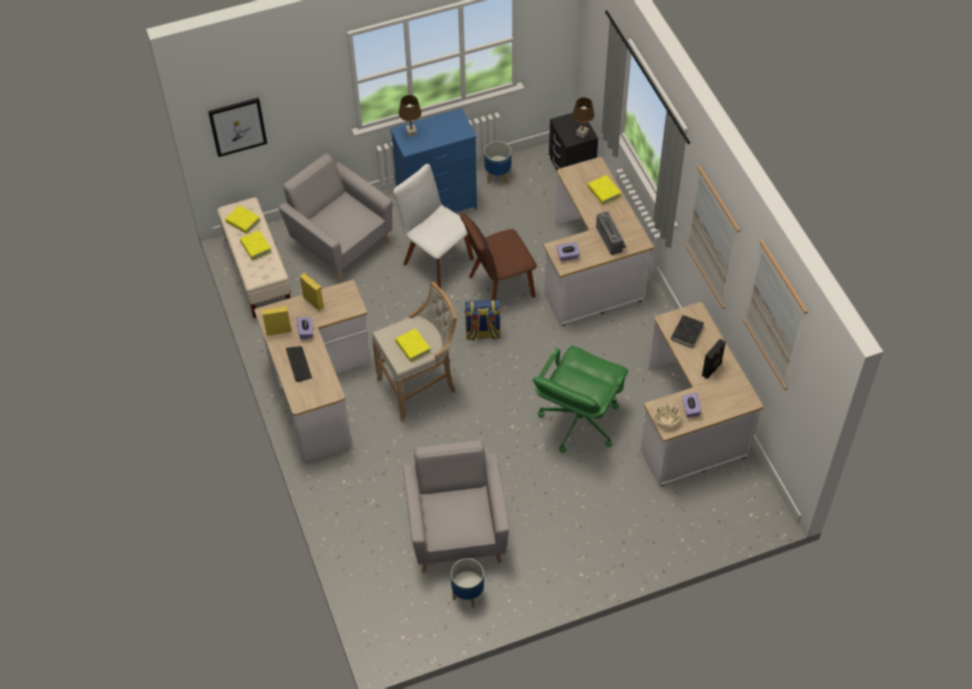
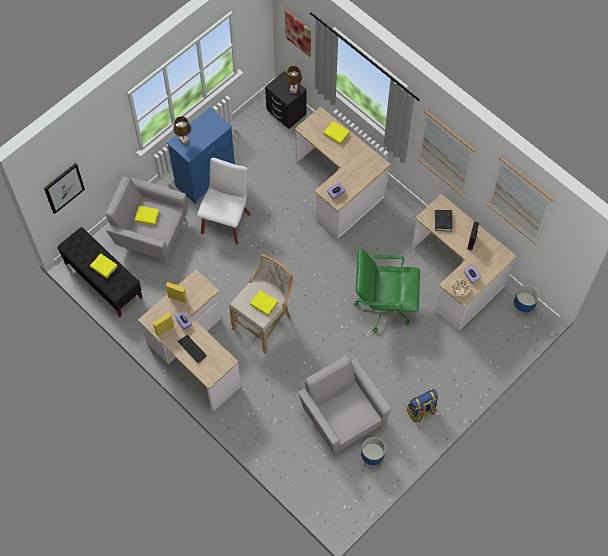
camera: 25 degrees left, 10 degrees up
(243, 221) = (83, 250): yellow book -> yellow book (147, 217)
(258, 272) = (103, 280): beige bench -> black bench
(436, 259) = (226, 221): white chair -> white chair turned 90 degrees clockwise
(482, 333) = (287, 265): backpack -> backpack (421, 411)
(497, 176) = (237, 139): planter -> planter (522, 308)
(498, 288) = (281, 226): brown chair -> none
(578, 421) = (384, 305): green office chair -> green office chair turned 90 degrees clockwise
(599, 50) = (298, 33): none -> picture
(611, 239) = (359, 169): radio -> none

